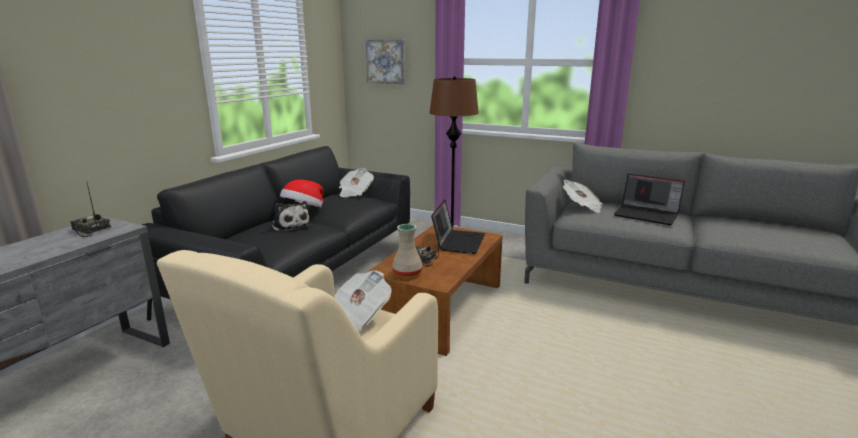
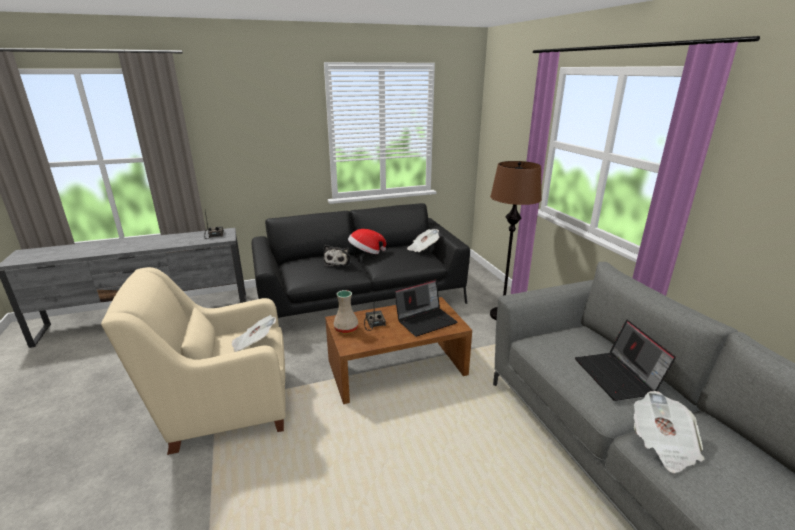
camera: 45 degrees right, 5 degrees up
(386, 61) = (504, 133): picture -> none
(582, 207) = (565, 335): newspaper -> newspaper (663, 445)

